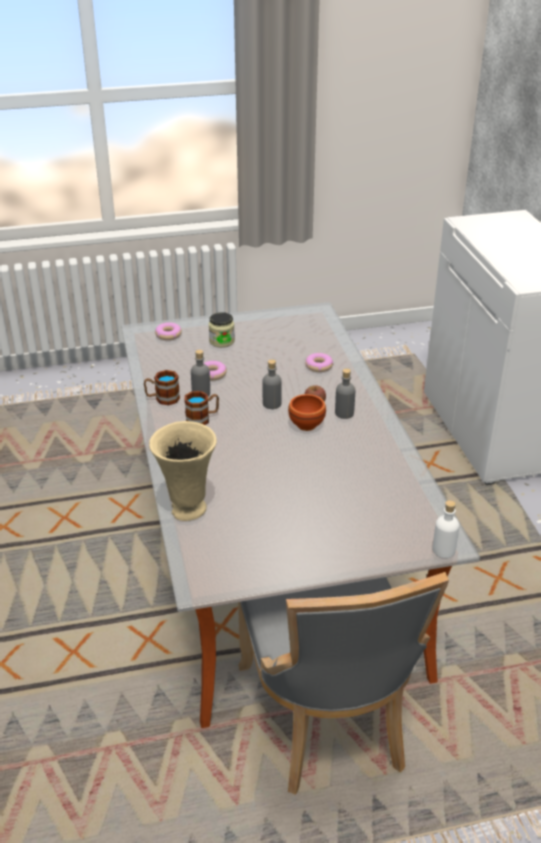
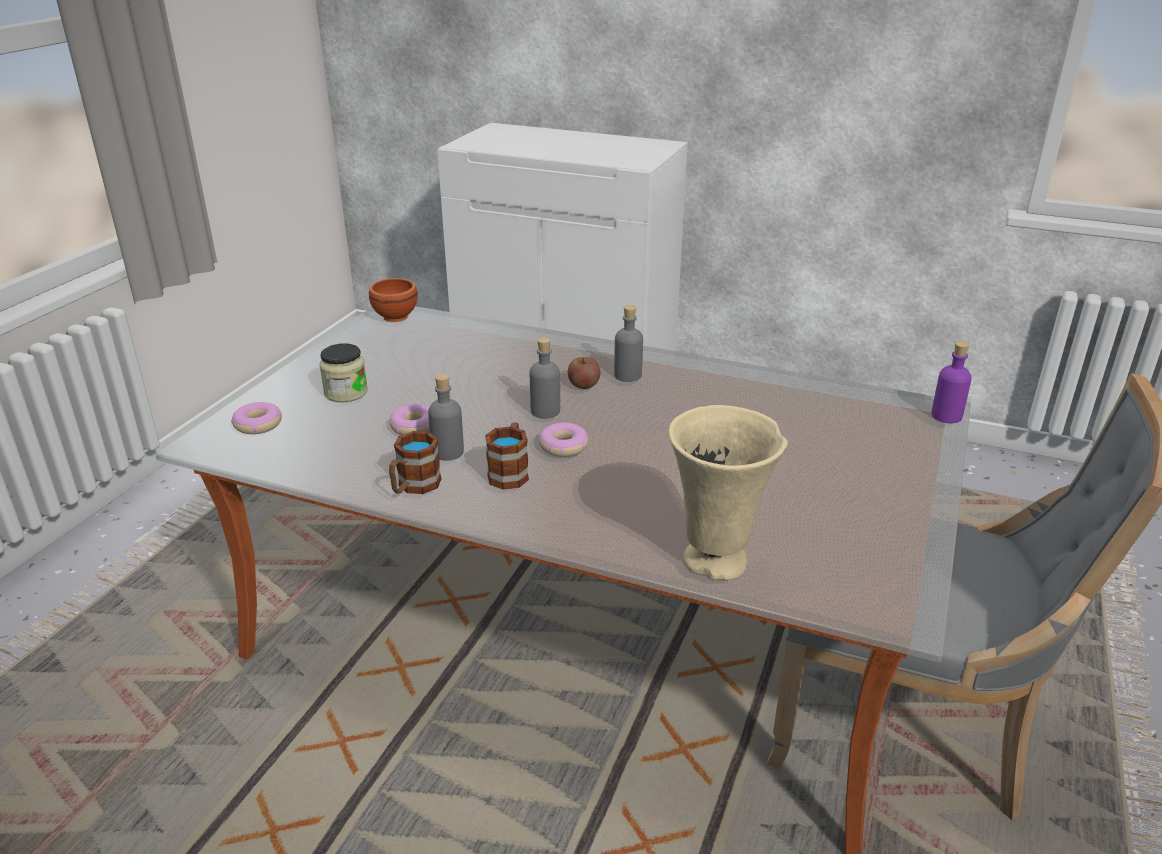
camera: 55 degrees left, 5 degrees down
(307, 426) = (624, 406): brown bowl -> brown bowl (397, 317)
(318, 366) = (508, 354): donut -> donut (563, 446)
(443, 550) = (946, 416): white bottle -> purple bottle

